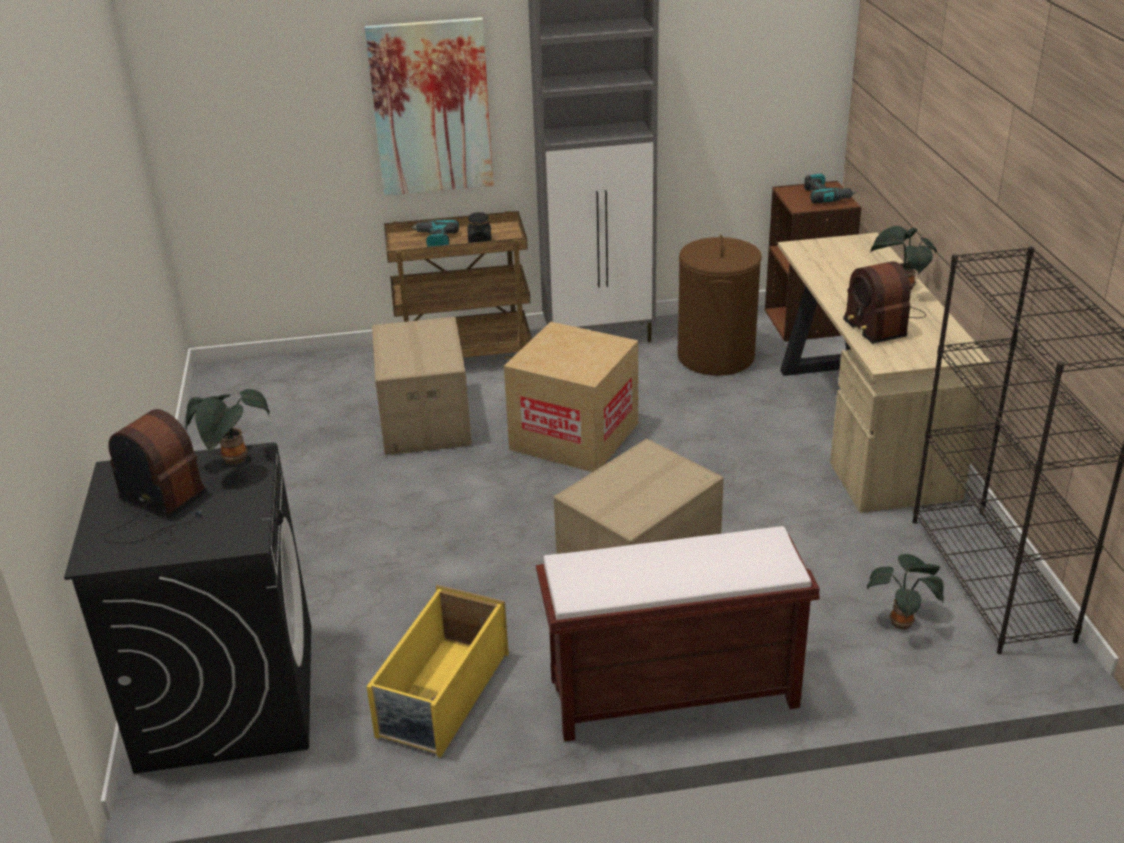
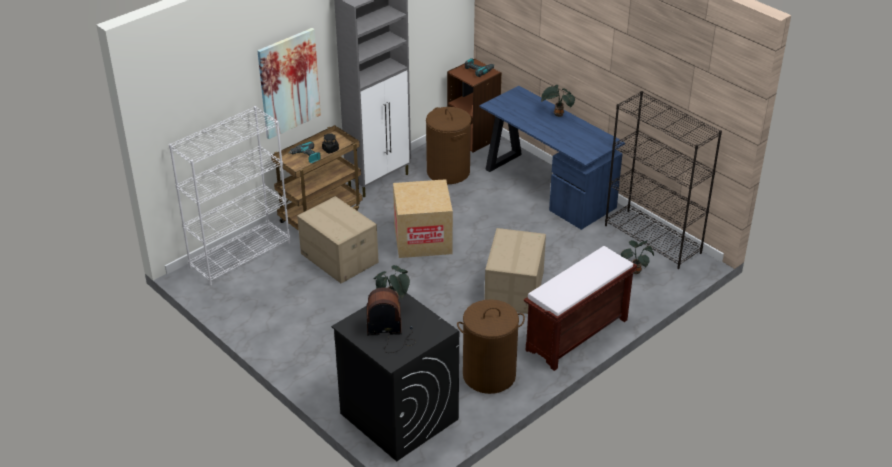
camera: 35 degrees left, 5 degrees up
(305, 371) = (240, 255): none -> white bookcase
(442, 695) = (489, 375): yellow storage box -> brown laundry basket
(861, 427) = (547, 187): beige desk -> blue desk
(881, 322) = (565, 136): radio -> none

